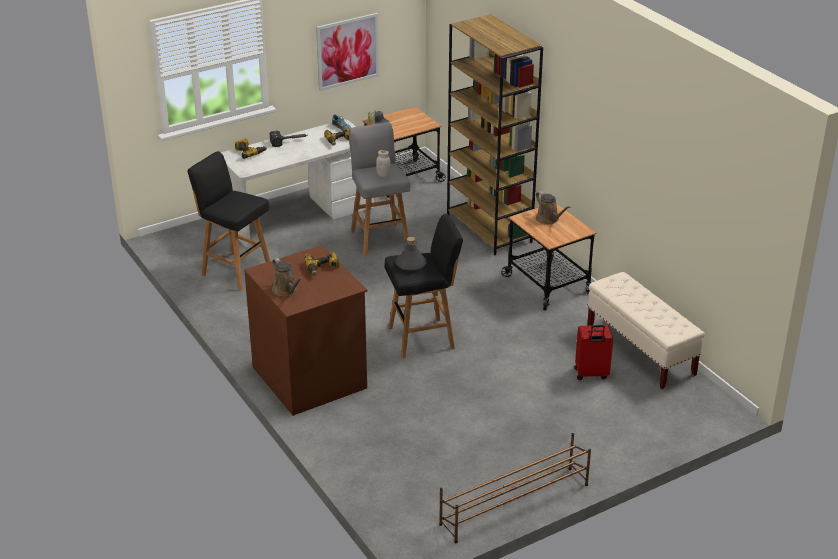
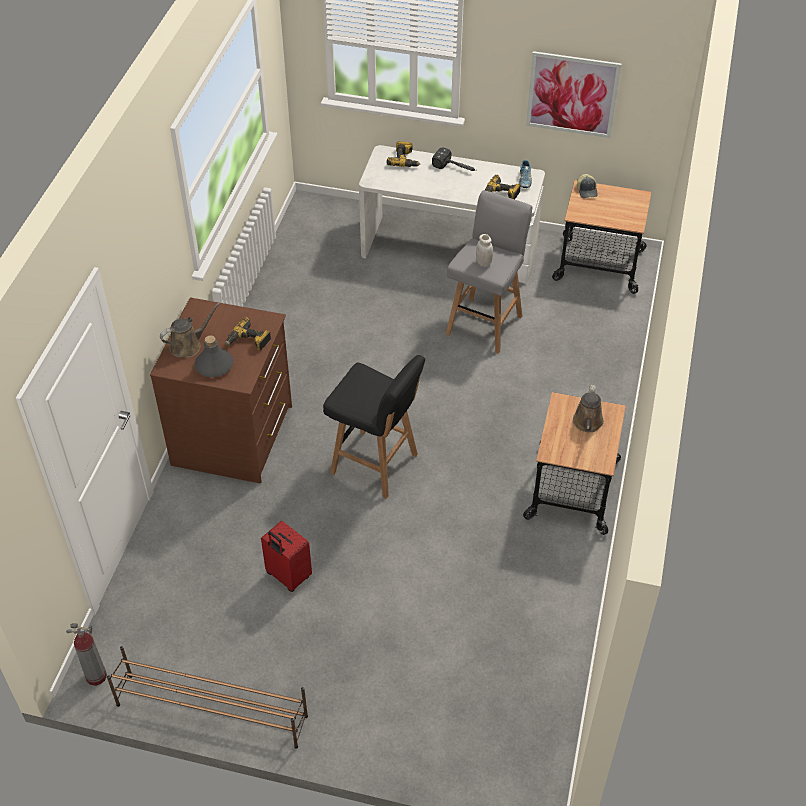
camera: 45 degrees right, 15 degrees up
(235, 270) = (320, 277): black stool -> none
(286, 290) = (188, 345): brown watering can -> brown watering can turned 135 degrees counterclockwise
(410, 264) = (361, 387): grey bottle -> grey bottle (214, 365)
(419, 540) = (96, 676): none -> fire extinguisher
(489, 229) = (604, 382): brown bookcase -> none
(591, 374) = (469, 628): red suitcase -> red suitcase (287, 576)
(640, 351) = (555, 640): beige bench -> none

